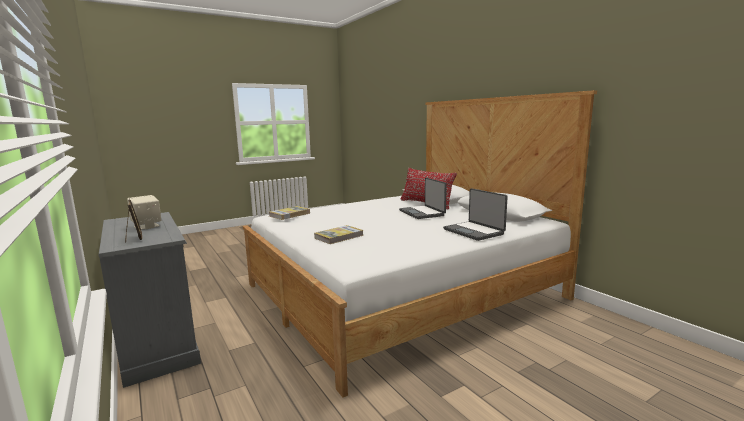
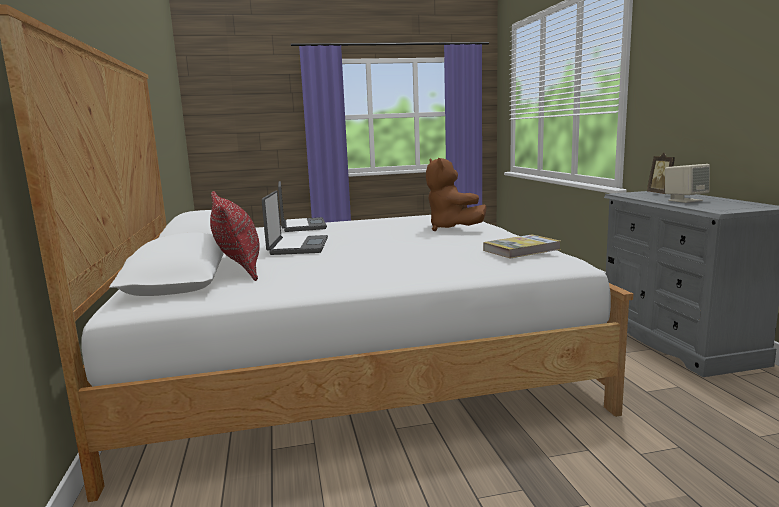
camera: 160 degrees left, 0 degrees up
(339, 237) = (451, 228): book -> brown plush toy

